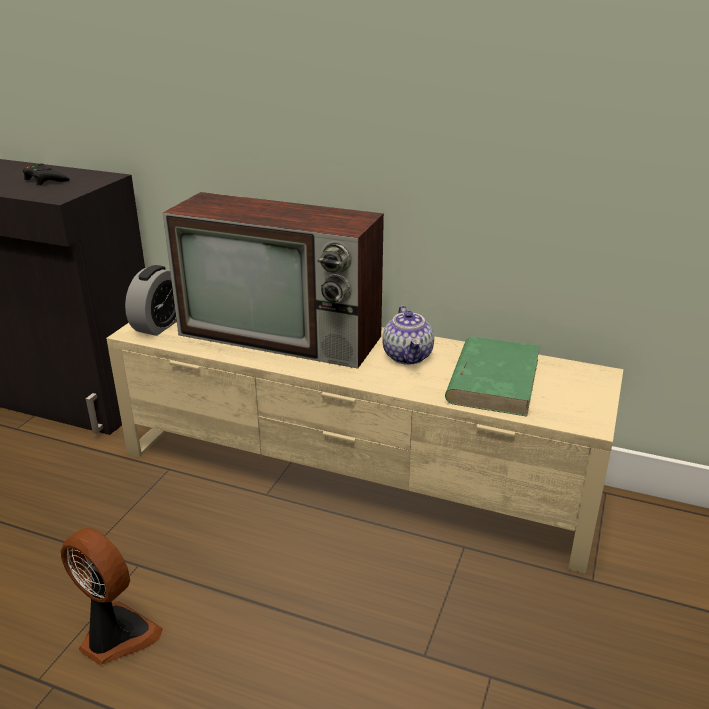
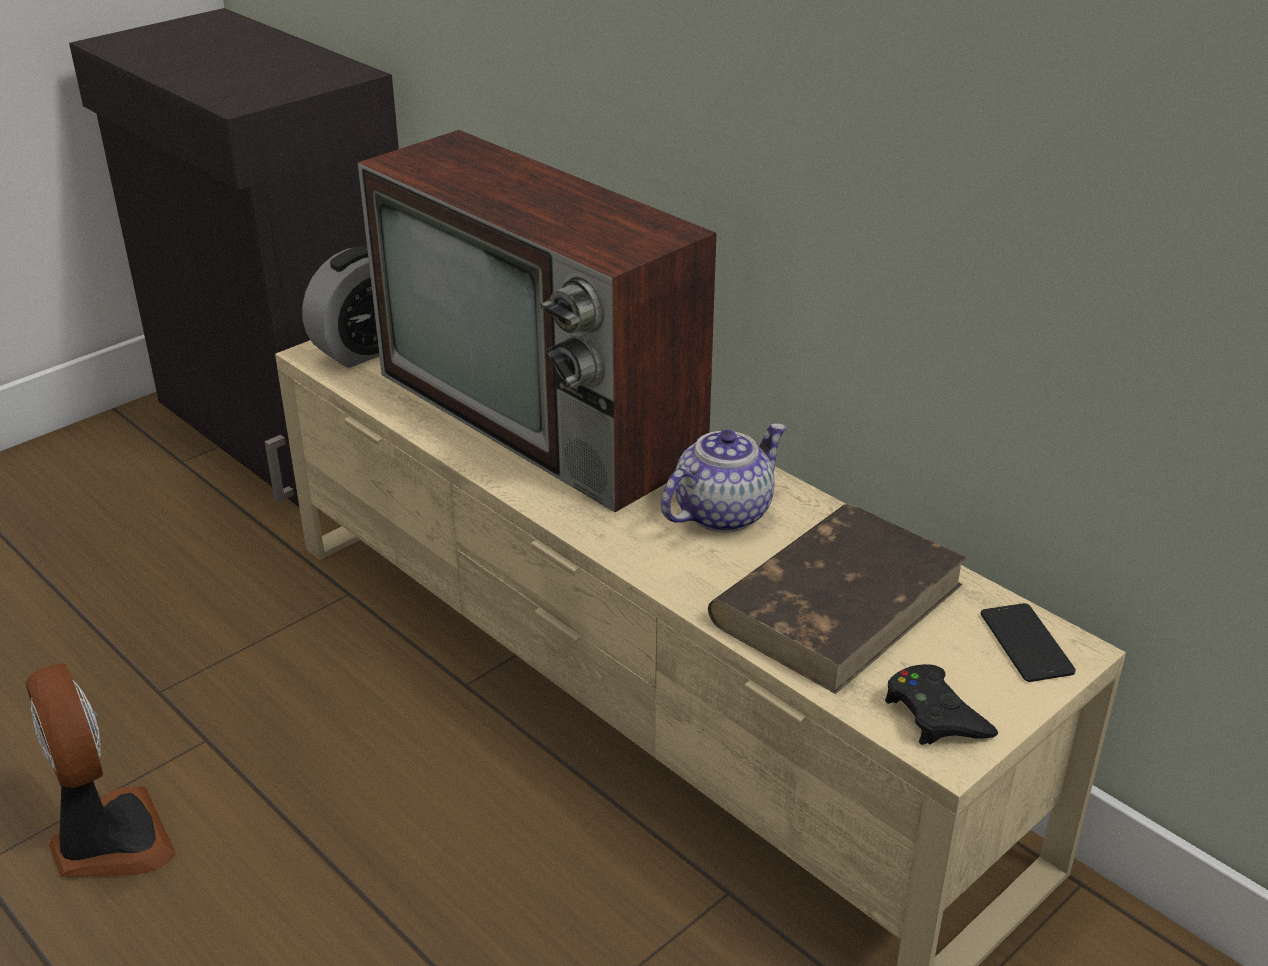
camera: 25 degrees right, 5 degrees up
(45, 180) = (254, 66): black game controller -> black game controller (935, 714)
(408, 356) = (722, 512): teapot -> teapot turned 150 degrees counterclockwise
(493, 380) = (838, 602): green book -> brown book
(583, 376) = (1026, 643): none -> phone

